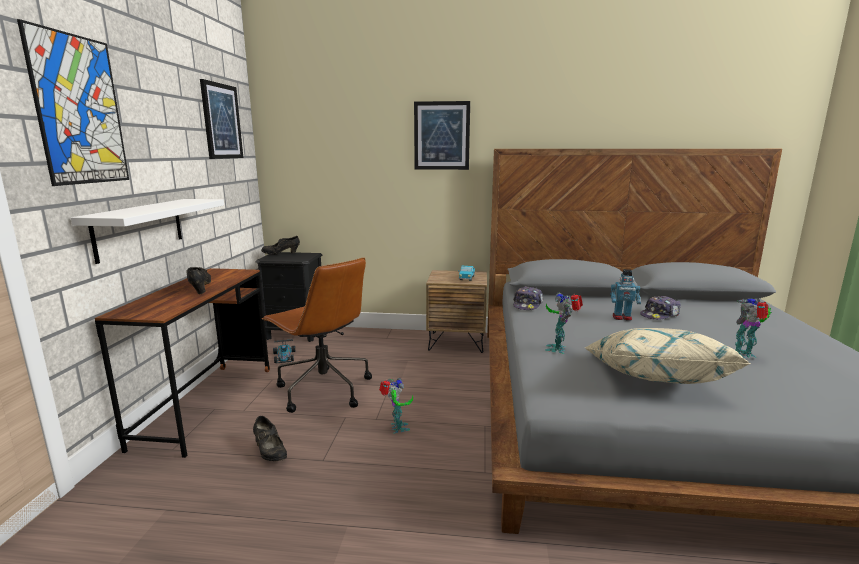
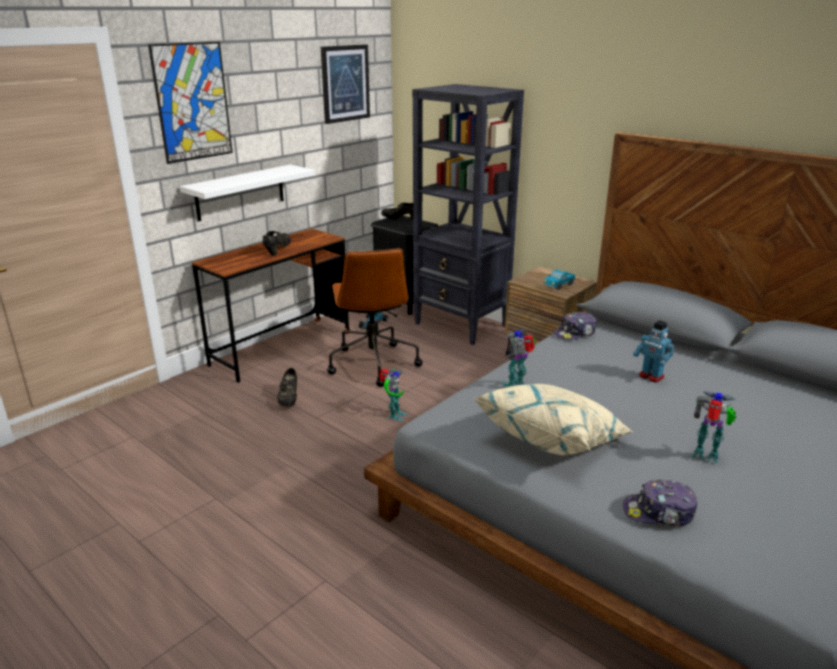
camera: 35 degrees right, 10 degrees up
(366, 338) = (461, 325): none -> black bookcase
(442, 136) = (566, 108): picture -> none
(660, 315) = (707, 387): cap -> cap (659, 512)

